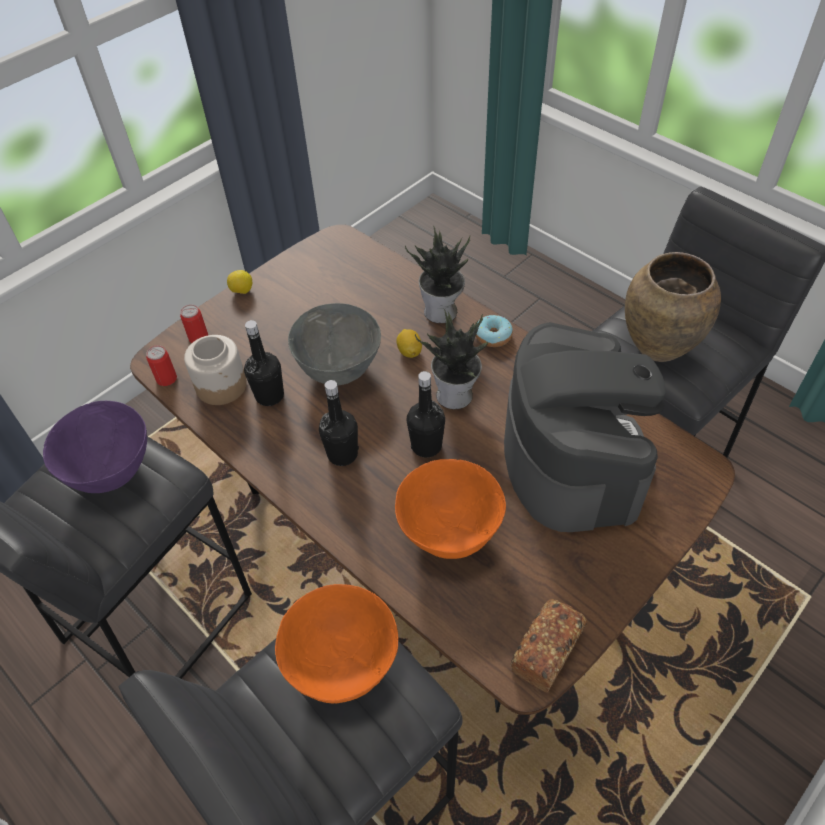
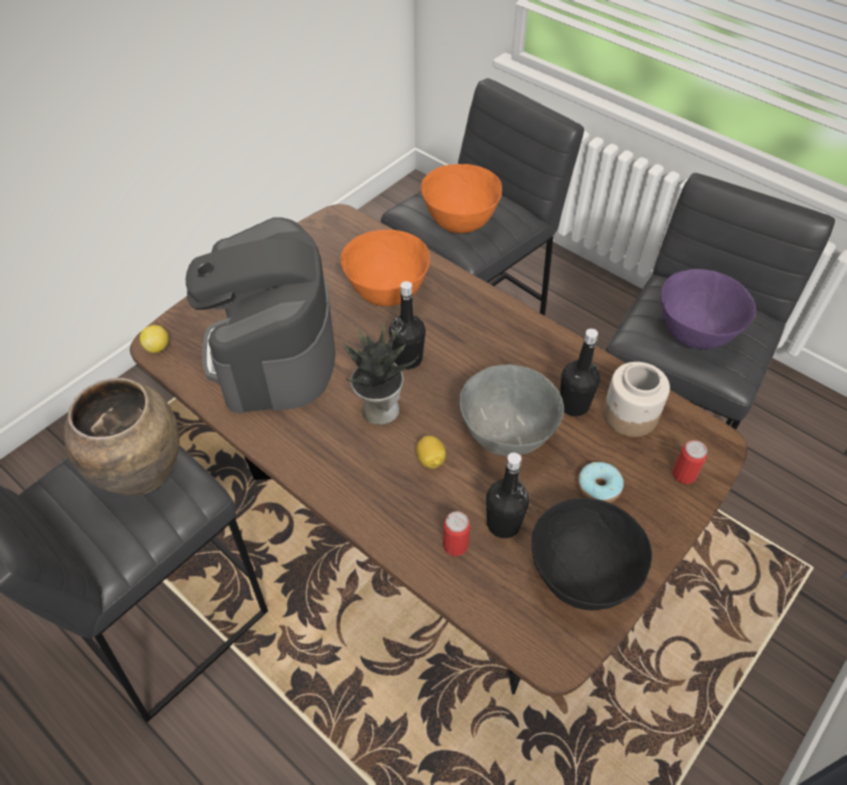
camera: 175 degrees right, 0 degrees up
(166, 379) = (693, 422): can -> can (455, 545)
(242, 291) = (661, 547): lemon -> lemon (158, 347)
(307, 275) = (581, 578): none -> black bowl
(342, 454) = (486, 350): black bottle -> black bottle (503, 524)
(442, 312) = (393, 517): potted plant -> none
(493, 336) = (332, 482): donut -> donut (598, 487)
(546, 651) = (321, 229): bread -> none

